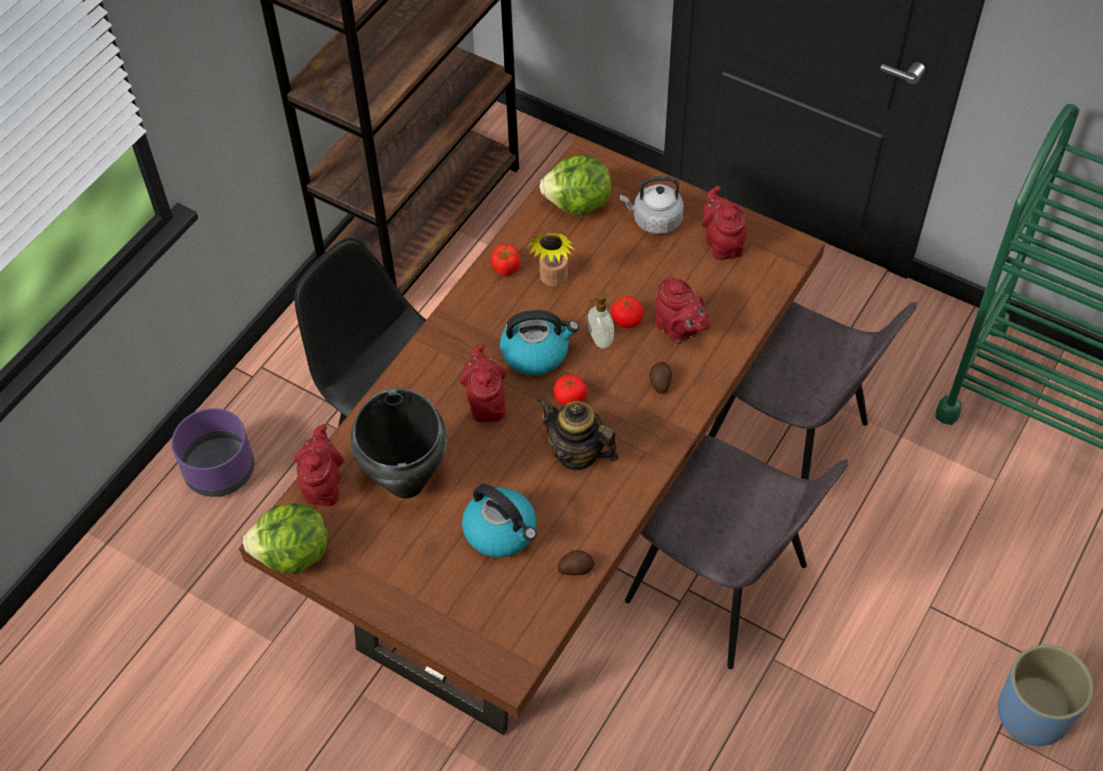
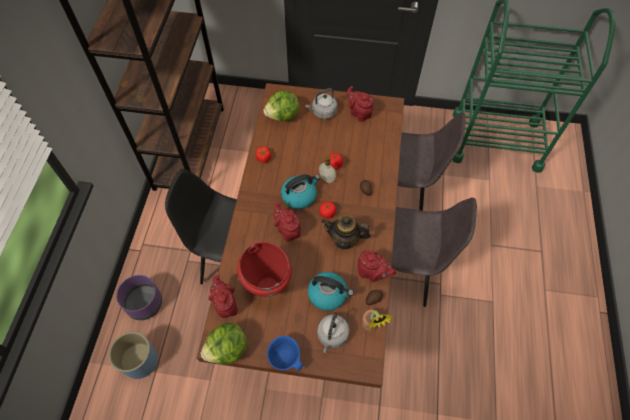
camera: 25 degrees left, 5 degrees up
(379, 602) = (285, 357): none -> blue bowl
(407, 482) = (268, 286): black cooking pot -> red cooking pot
(473, 600) = (332, 336): none -> grey kettle
(553, 280) = (289, 157): potted plant -> potted plant (371, 326)
(679, 330) = (361, 161): red teapot -> red teapot (372, 273)
(1033, 714) = (554, 276): blue planter -> blue planter (141, 361)

